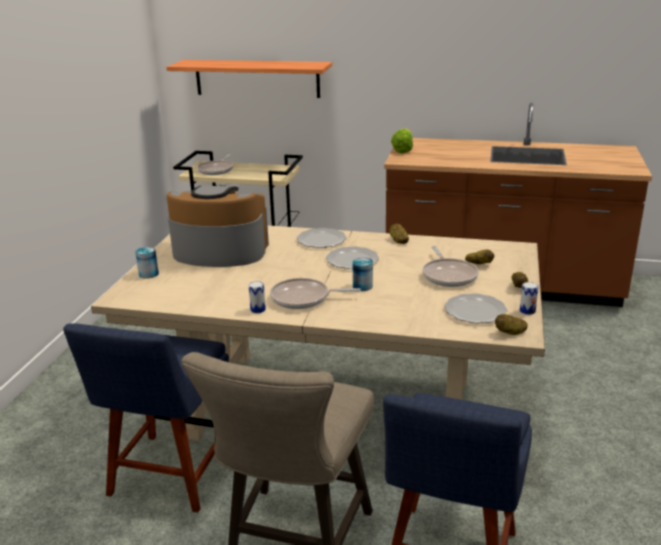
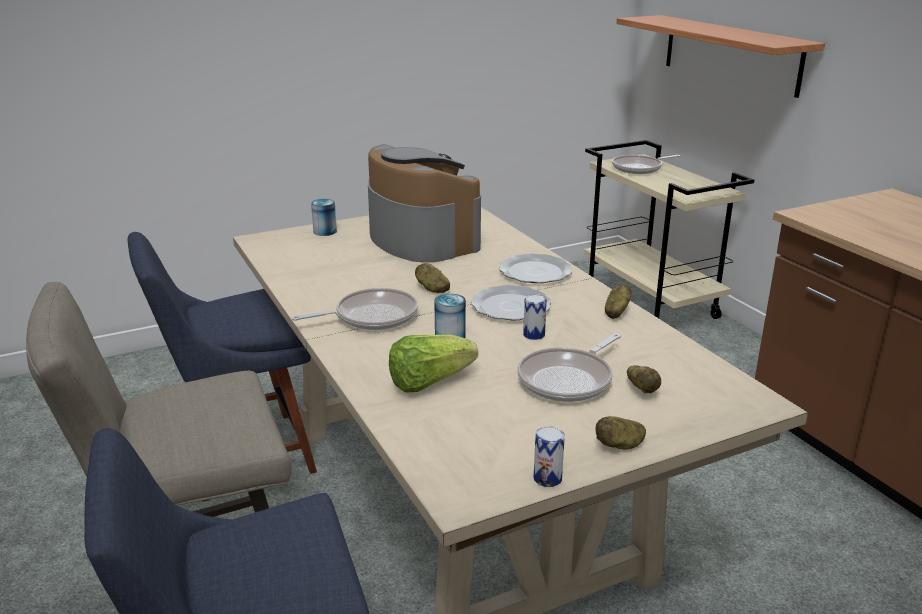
camera: 50 degrees right, 0 degrees up
(258, 309) = (314, 304): can -> can (534, 335)
(304, 298) = (371, 316): frying pan -> frying pan turned 105 degrees clockwise
(403, 150) = (850, 204): lettuce -> lettuce (429, 382)
(474, 311) = (487, 434): plate -> none
(510, 333) = (457, 485): potato -> potato (432, 289)

